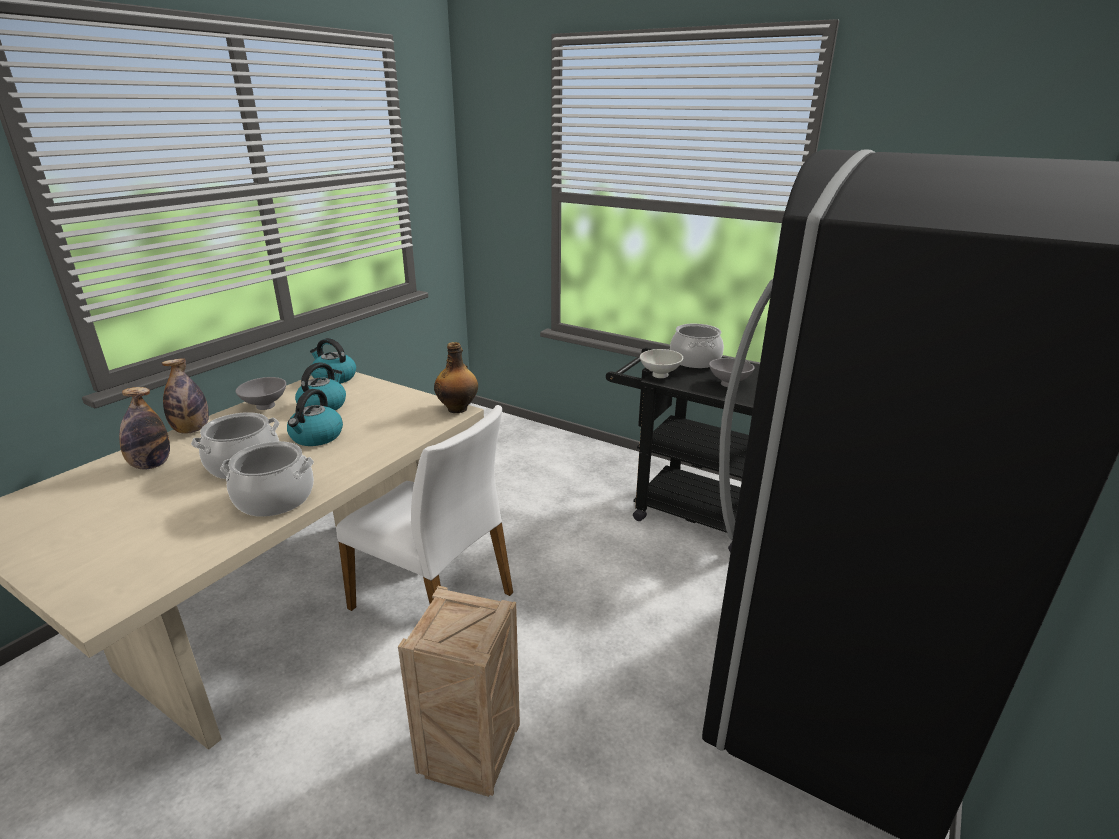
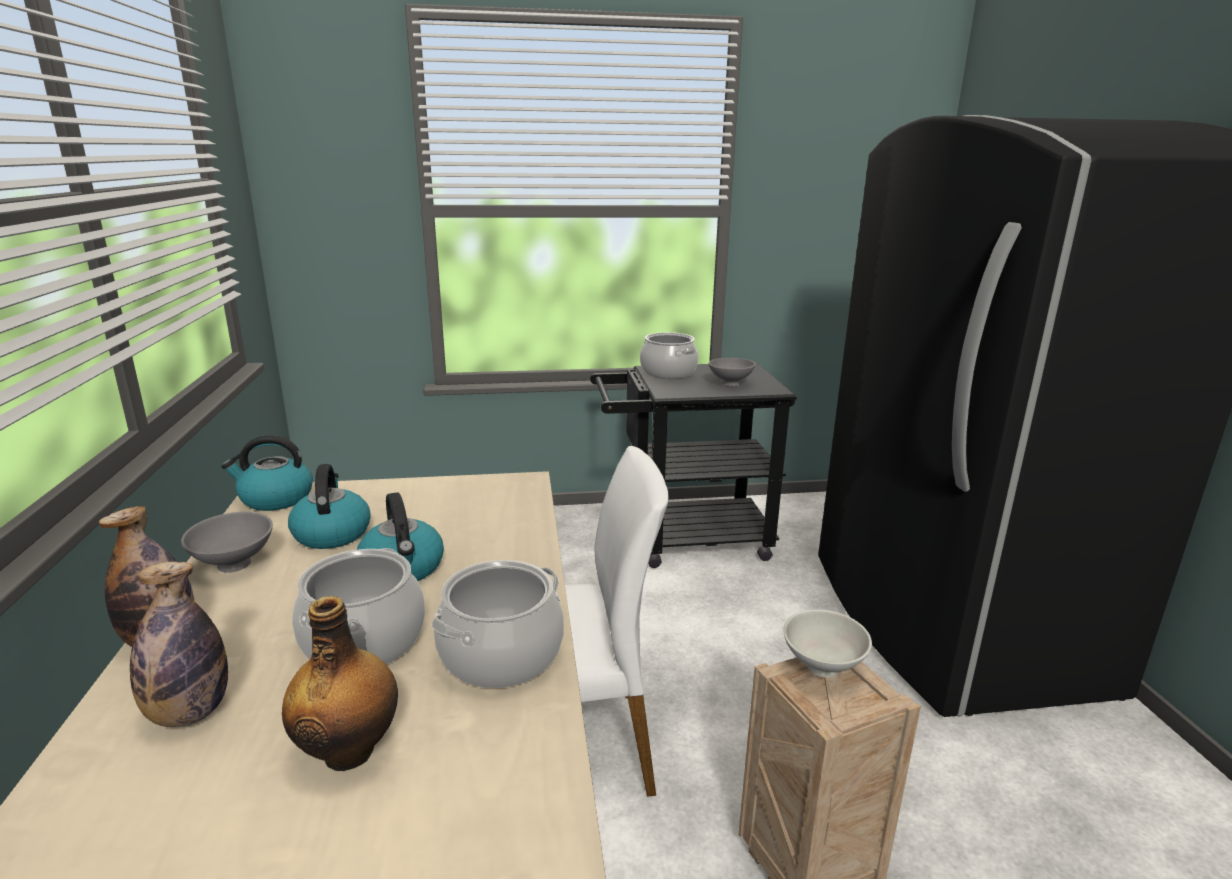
camera: 40 degrees left, 5 degrees down
(458, 408) = (521, 479): bottle -> bottle (350, 750)
(660, 375) = (666, 391): white bowl -> white bowl (825, 668)

